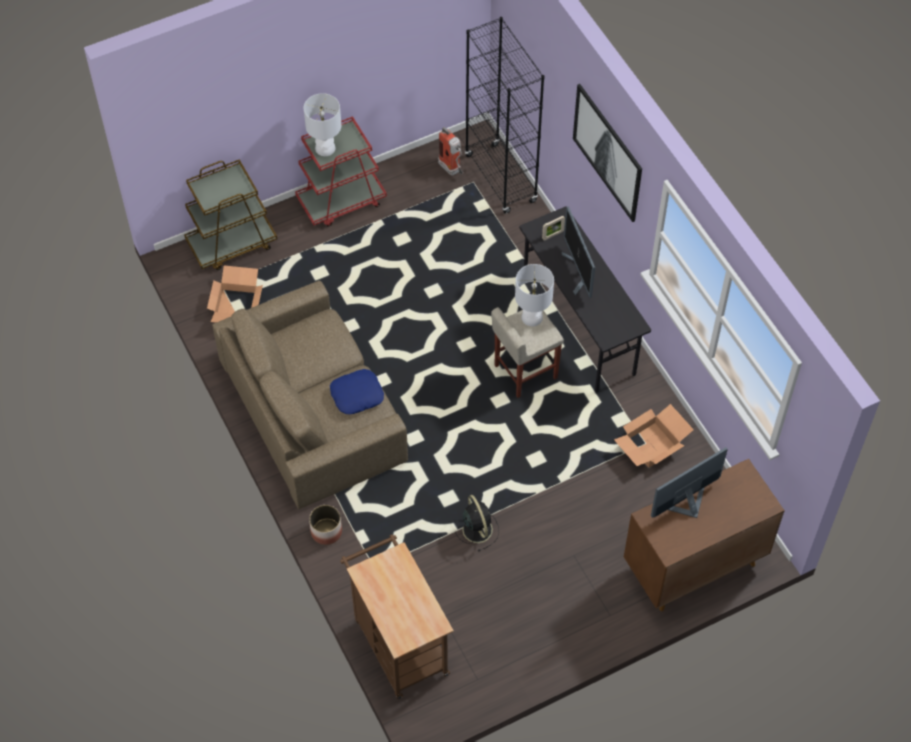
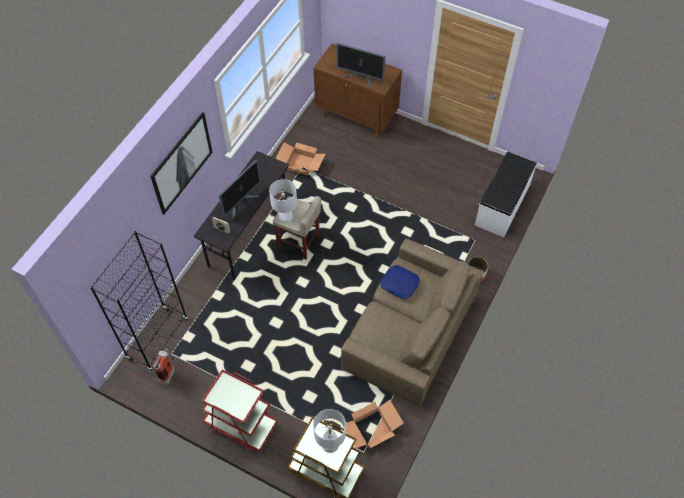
camera: 125 degrees left, 0 degrees up
(325, 148) = (241, 401): white table lamp -> white table lamp (330, 443)
(398, 642) = (503, 205): brown cart -> white bench
(476, 528) = (413, 209): black fan -> none

